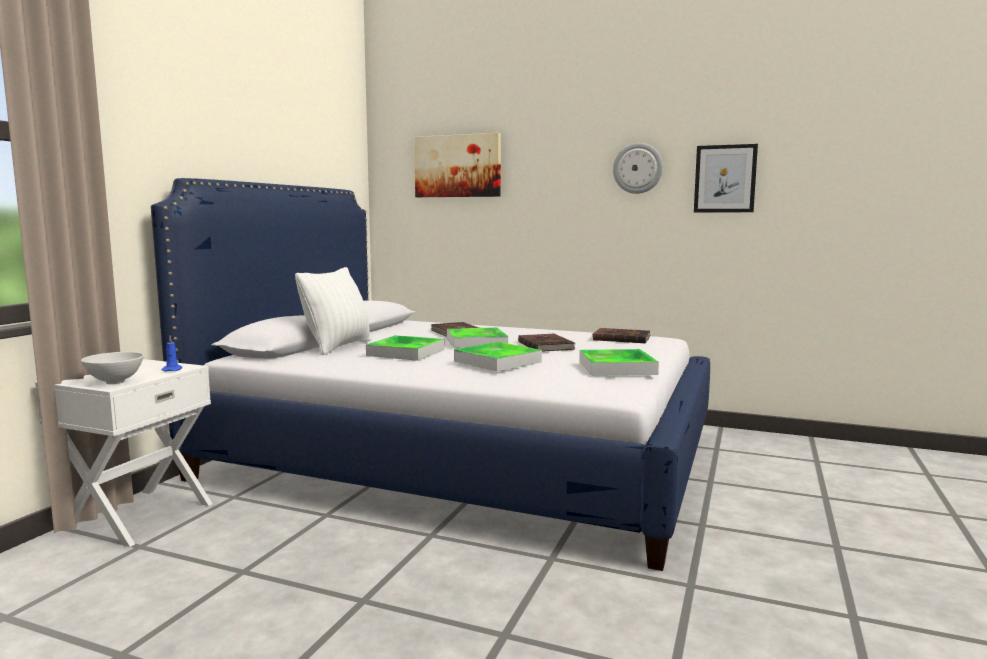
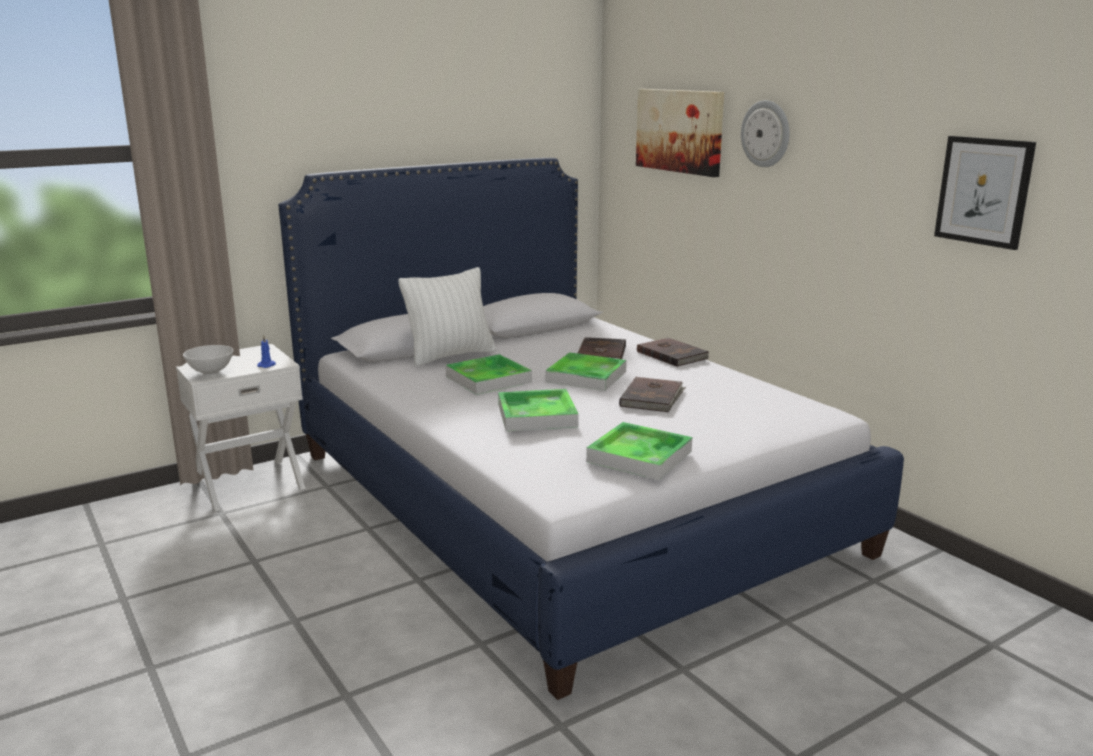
camera: 35 degrees right, 10 degrees up
(621, 338) = (768, 403): brown book -> brown book (672, 354)
(637, 168) = (872, 159): wall clock -> wall clock (766, 134)

